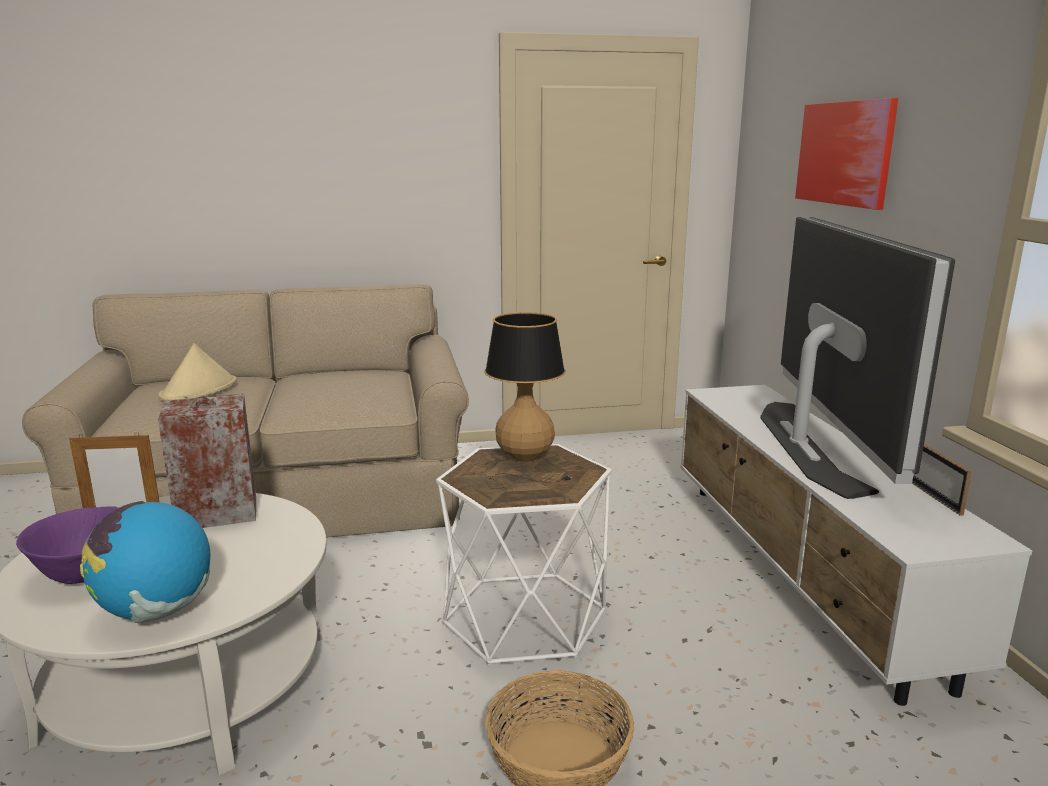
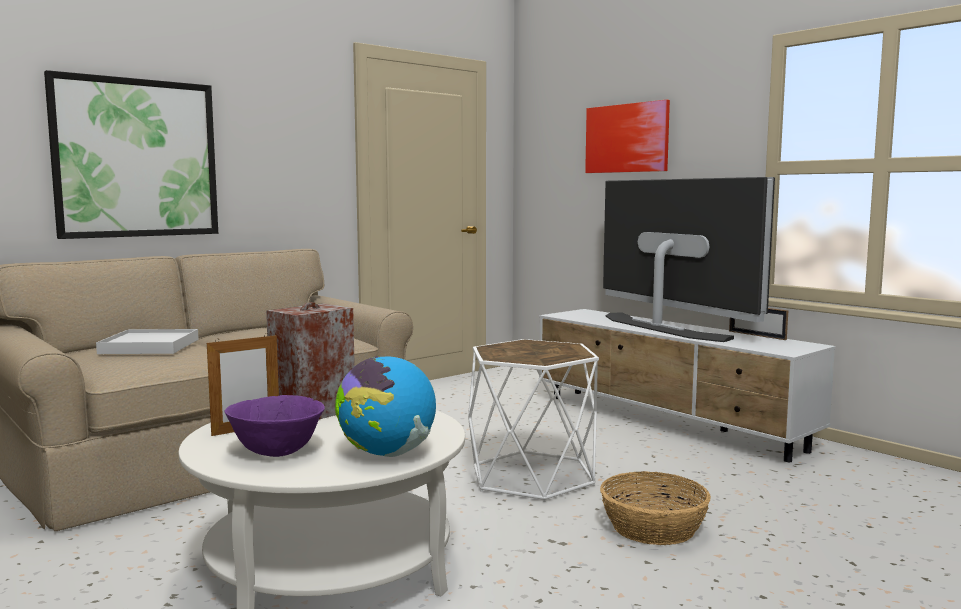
camera: 30 degrees left, 10 degrees down
(199, 390) = (150, 346): beige hat -> white tray
(241, 186) = (136, 158): none -> picture
(522, 462) = (520, 347): table lamp -> none

